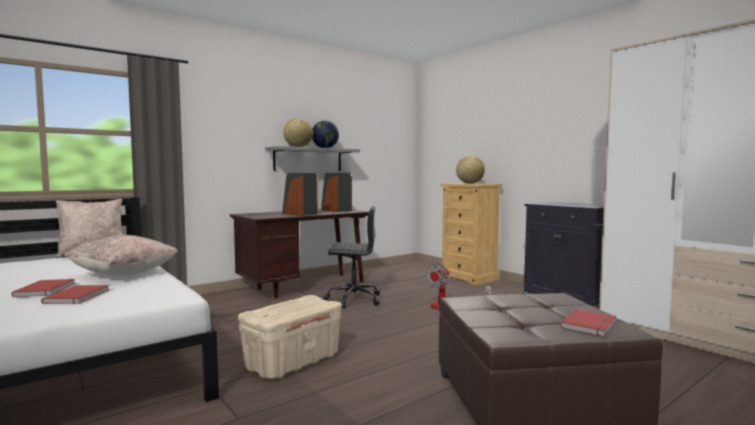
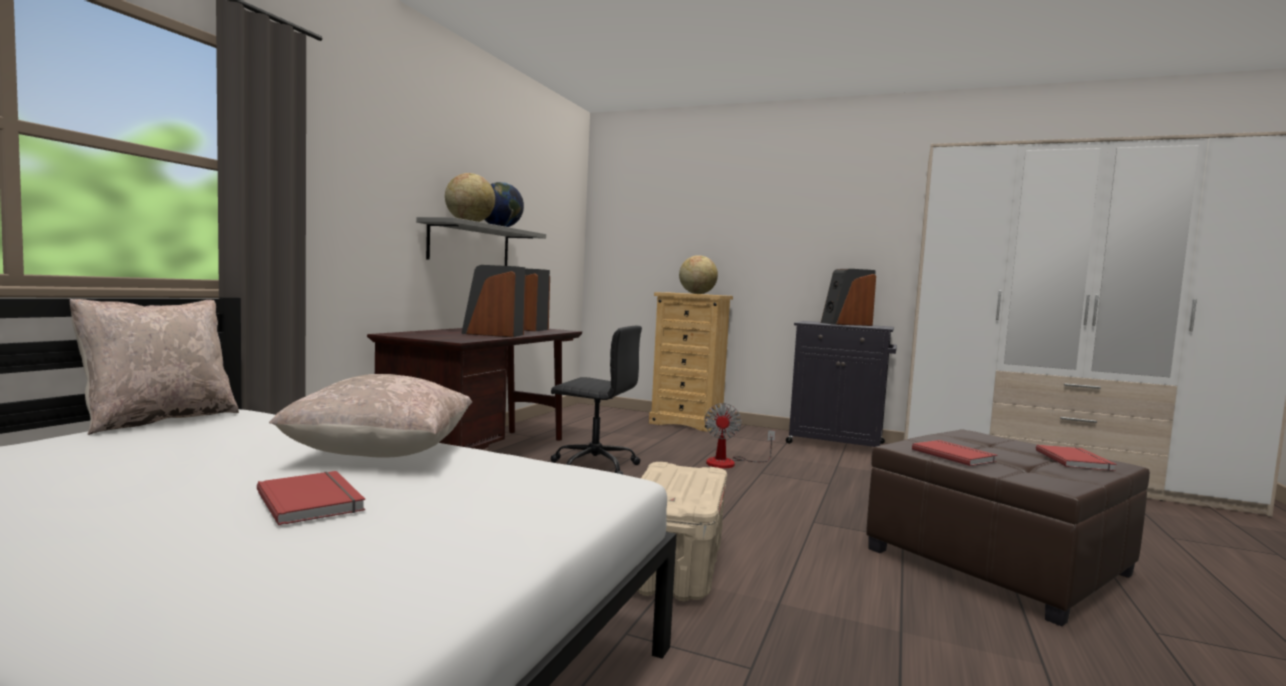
camera: 30 degrees left, 0 degrees up
(79, 296) = (431, 504): red book -> red book (954, 455)
(353, 299) = (592, 466): black office chair -> black office chair turned 45 degrees clockwise
(573, 204) = (846, 324): none -> speaker

